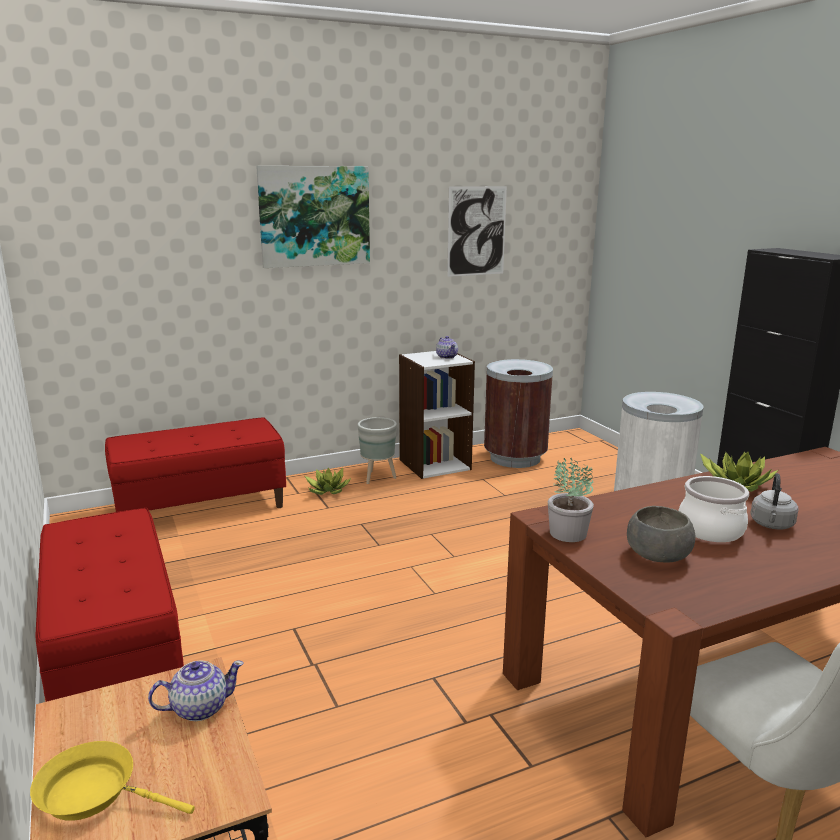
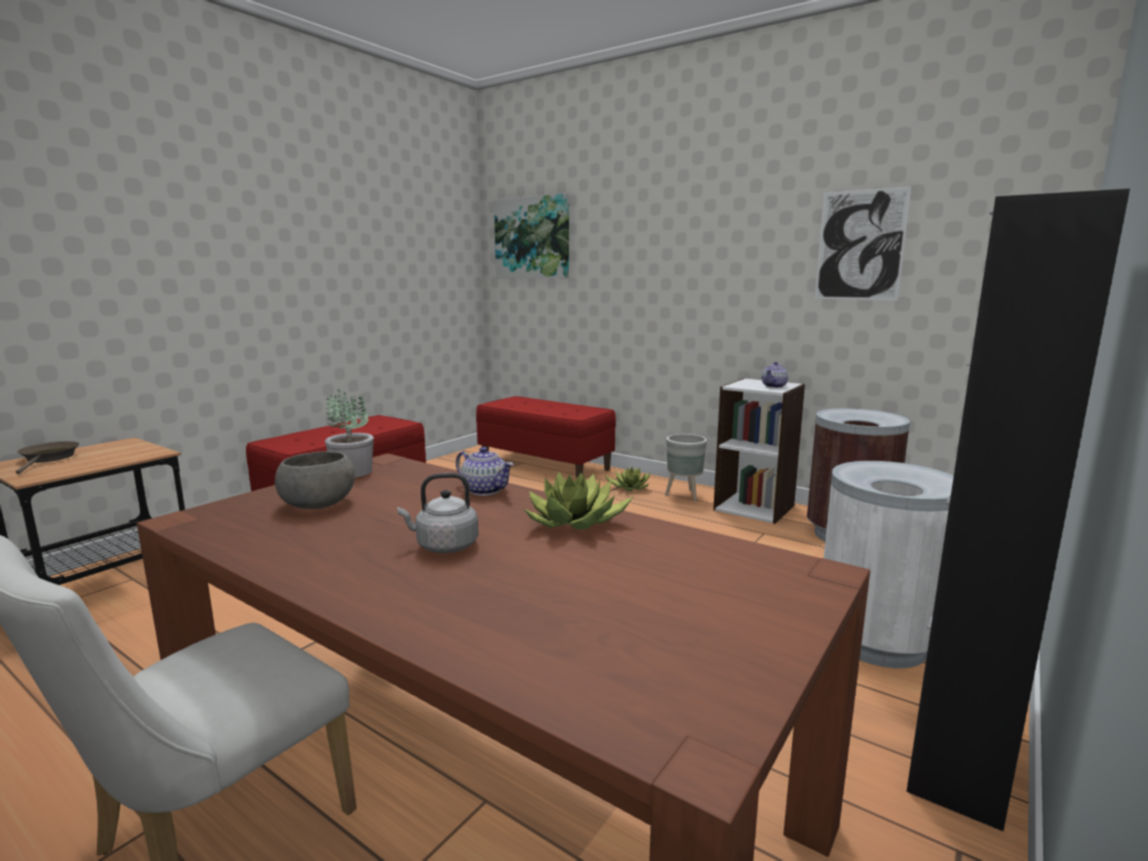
camera: 60 degrees right, 5 degrees down
(95, 793) = (49, 459): yellow frying pan -> brown frying pan
(199, 708) = (122, 458): teapot -> teapot (485, 490)
(314, 216) = (674, 230): picture -> picture (532, 238)
(711, 530) = (403, 519): cooking pot -> none

